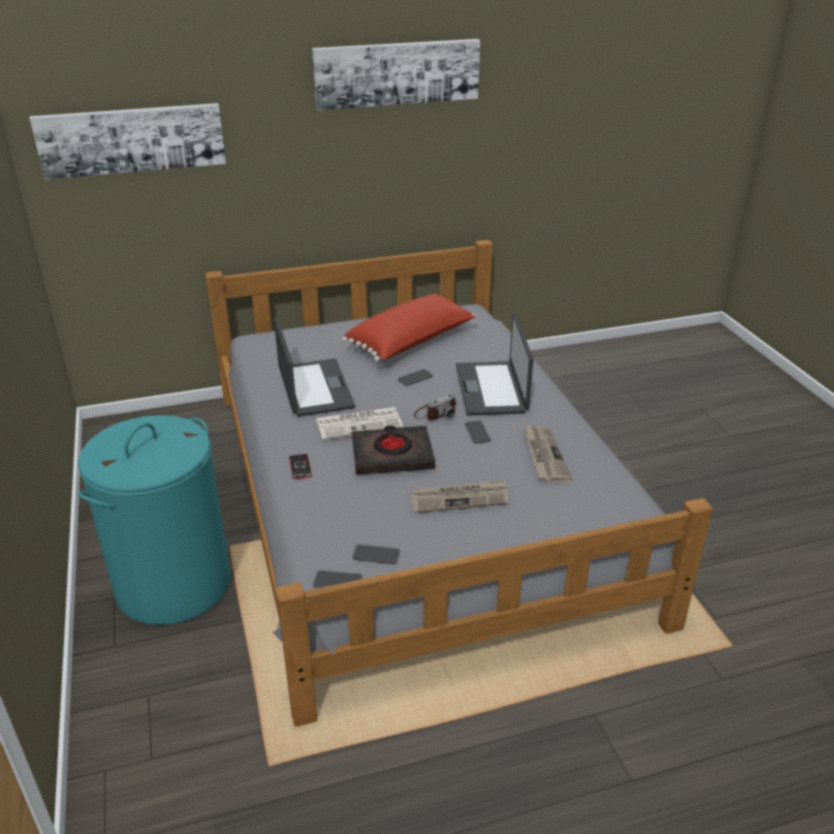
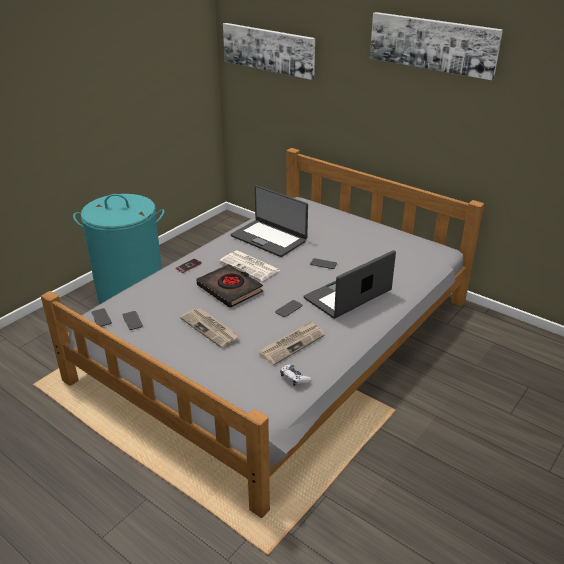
camera: 55 degrees right, 0 degrees up
(314, 388) = (269, 238): laptop -> laptop turned 90 degrees clockwise
(411, 343) = (364, 247): red pillow -> none
(435, 413) = (292, 286): camera -> none
(603, 477) = (294, 378): none -> game controller

